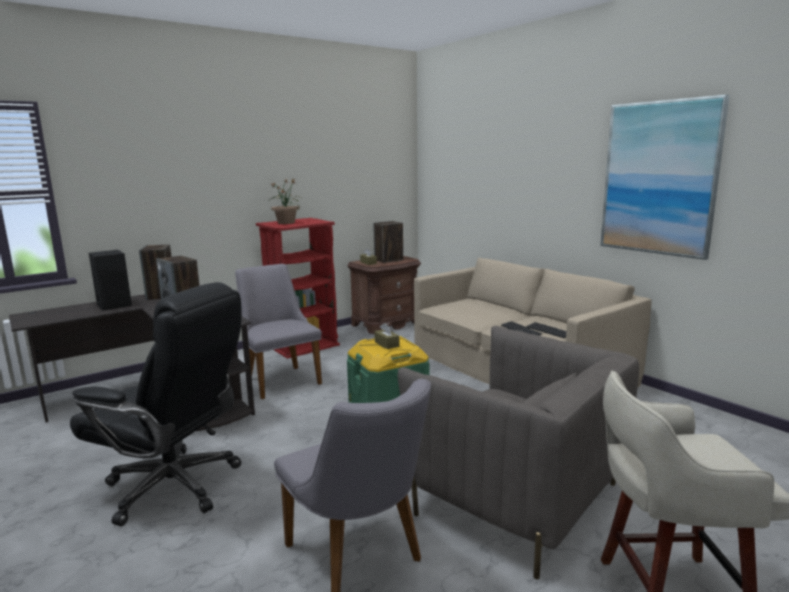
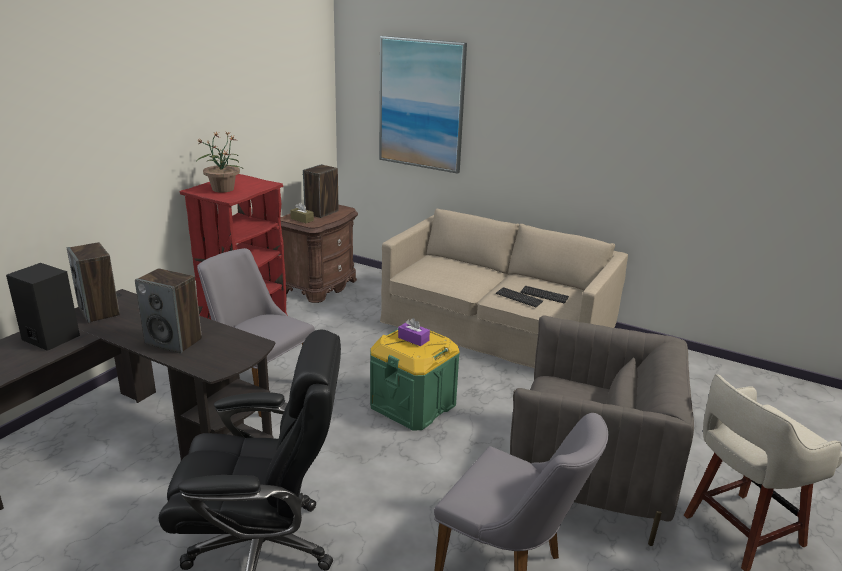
camera: 25 degrees left, 10 degrees up
(386, 344) = (413, 339): brown tissue box -> purple tissue box
(659, 178) = (640, 140): picture -> picture (421, 104)

